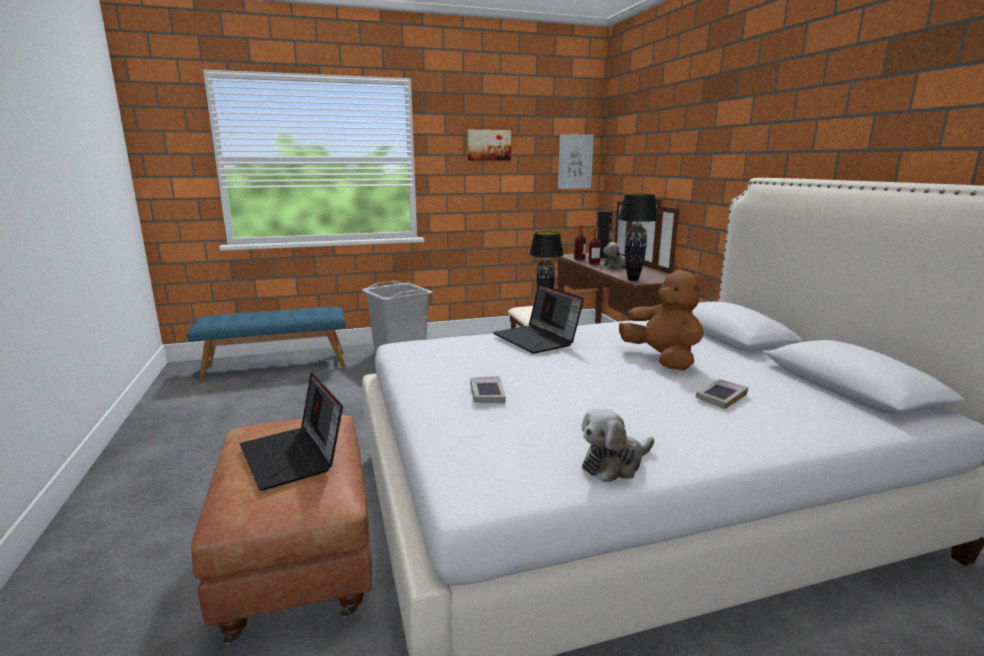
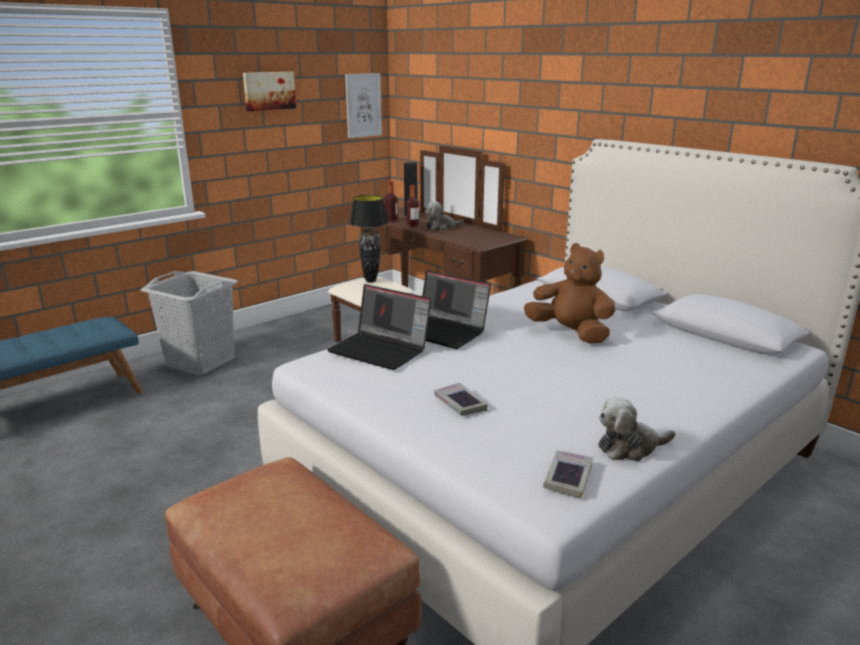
camera: 25 degrees left, 5 degrees up
(294, 457) = (297, 518): laptop -> laptop (381, 350)
(614, 464) = (630, 447): plush toy -> plush toy turned 45 degrees clockwise
(632, 280) = (472, 243): black table lamp -> none
(721, 397) = (649, 364): book -> book (568, 478)

